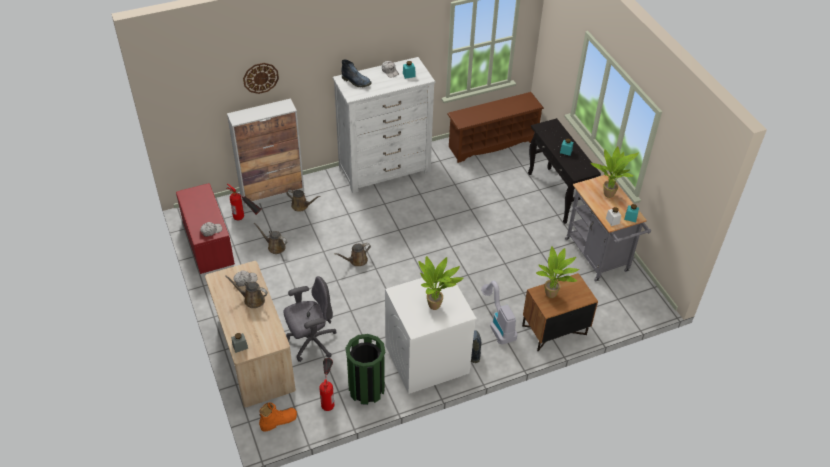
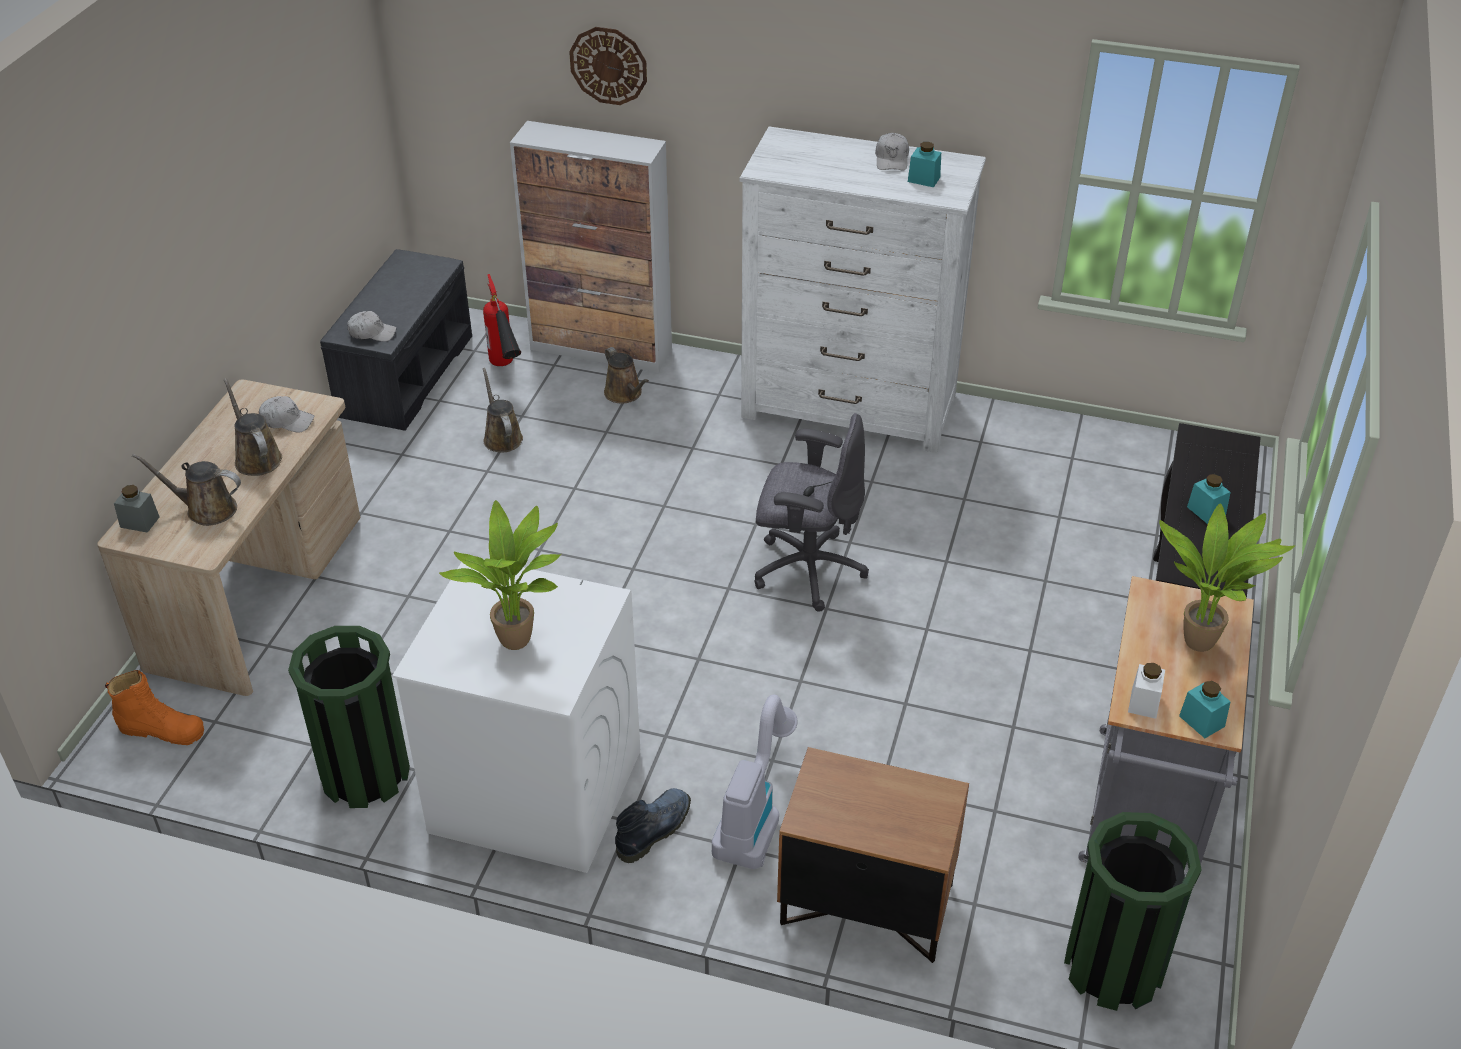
camera: 40 degrees right, 5 degrees down
(207, 242) = (405, 374): red bench -> grey bench
(311, 342) = (372, 629): grey office chair -> grey office chair (807, 569)
(328, 395) = (290, 739): fire extinguisher -> none
(356, 82) = (803, 151): boot -> none
(356, 260) = (614, 536): brown watering can -> brown watering can (206, 509)
(492, 143) = (1133, 462): brown shoe rack -> none
(552, 295) = (851, 793): potted plant -> none
(630, 306) = (1113, 967): none -> green trash can

